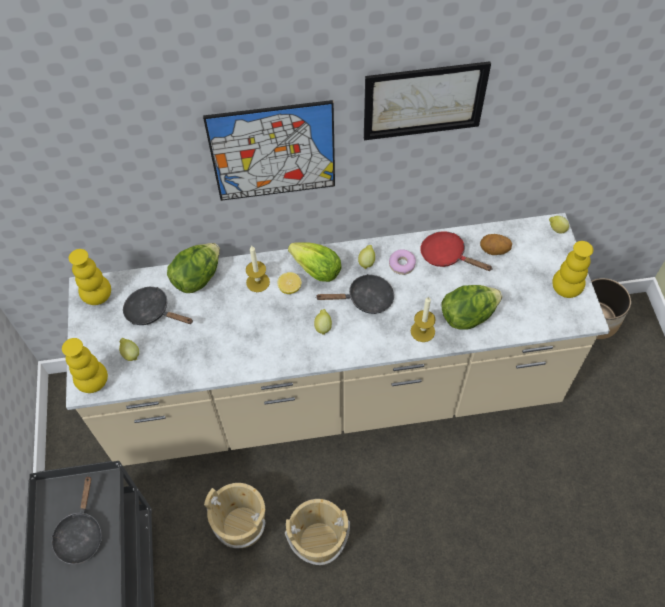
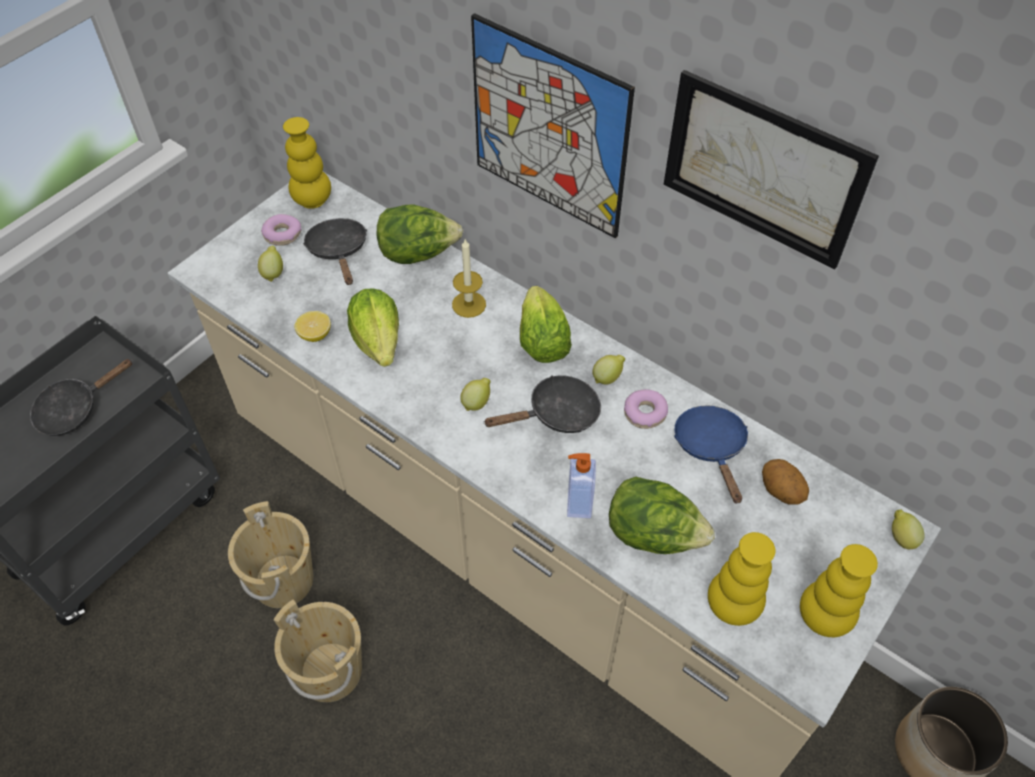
camera: 45 degrees right, 5 degrees down
(94, 382) = (213, 271): yellow vase -> yellow vase (732, 606)
(107, 329) = (283, 234): none -> donut
(236, 340) = (378, 341): none -> lettuce
(290, 288) = (492, 336): lemon -> lemon (315, 335)
(365, 299) = (557, 414): black frying pan -> black frying pan turned 60 degrees counterclockwise
(422, 331) = (578, 503): candle -> soap dispenser
(446, 256) = (711, 448): red frying pan -> blue frying pan

